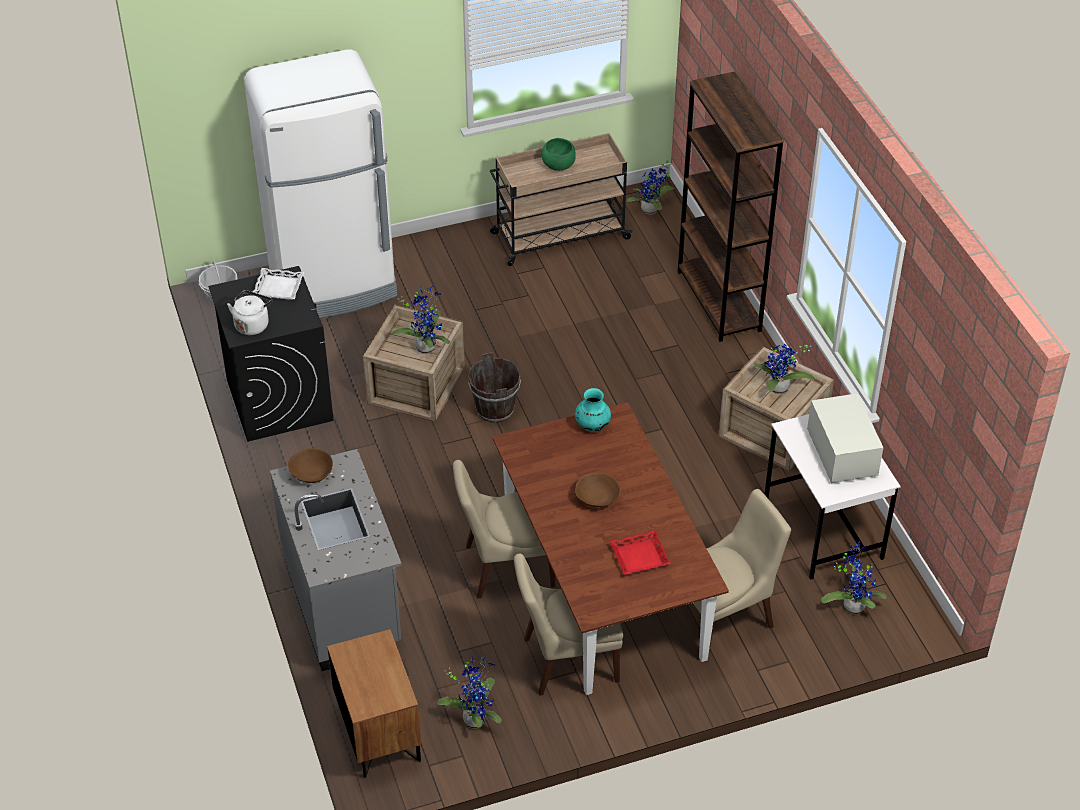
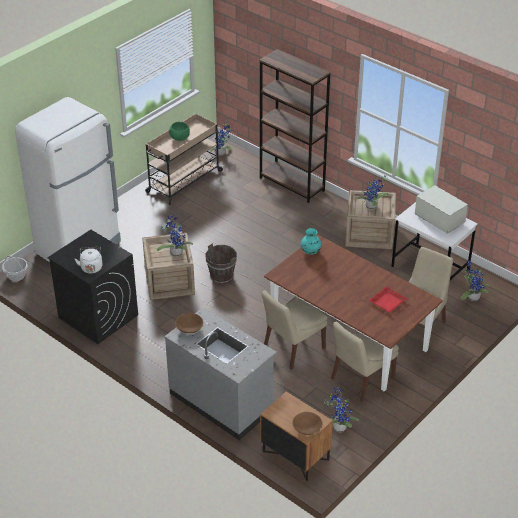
camera: 30 degrees left, 5 degrees down
(278, 287) = (89, 243): white tray -> none
(597, 498) = (343, 284): brown bowl -> brown bowl (306, 429)

